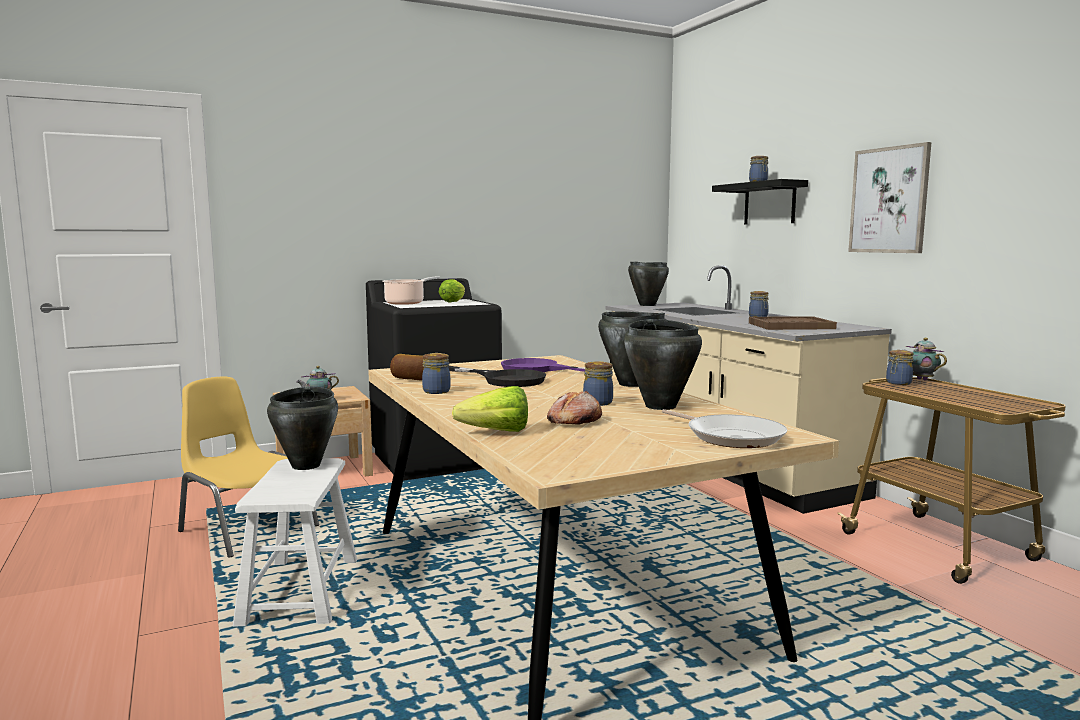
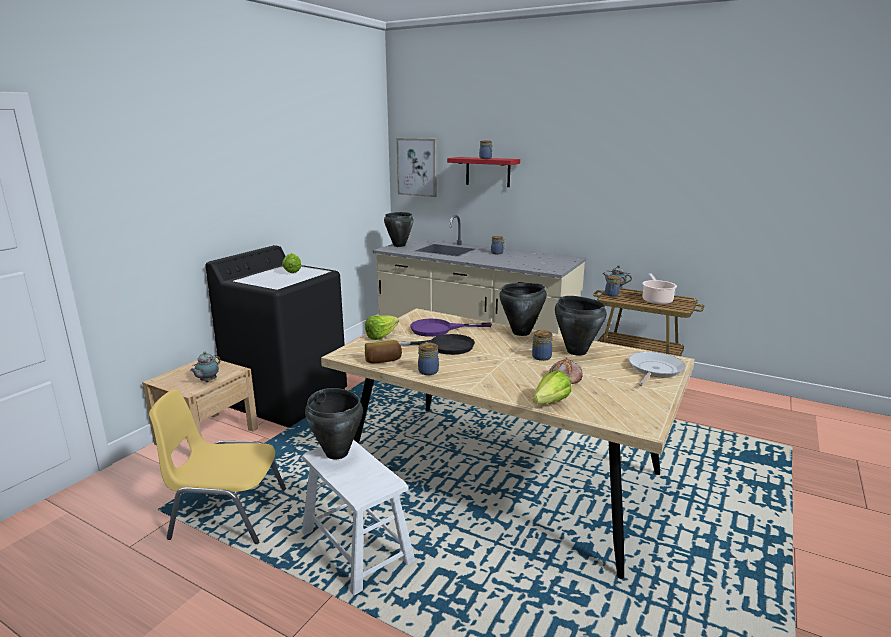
camera: 35 degrees left, 10 degrees up
(406, 303) = (259, 279): cooking pot -> cooking pot (656, 300)
(467, 366) = (384, 336): none -> lettuce
(731, 436) = (654, 370): frying pan -> frying pan turned 75 degrees counterclockwise
(769, 203) = (488, 172): black shelf -> red shelf
(790, 326) = (536, 262): brown tray -> none
(889, 200) = (582, 178): picture -> picture (417, 167)

